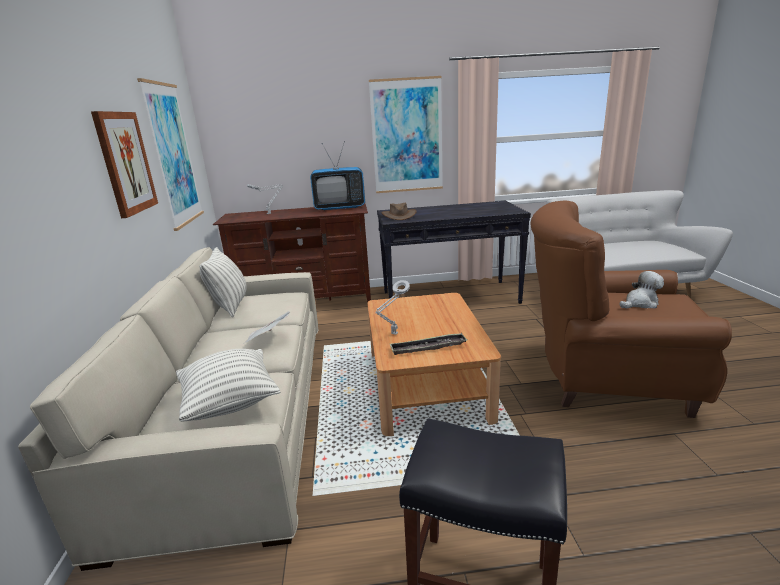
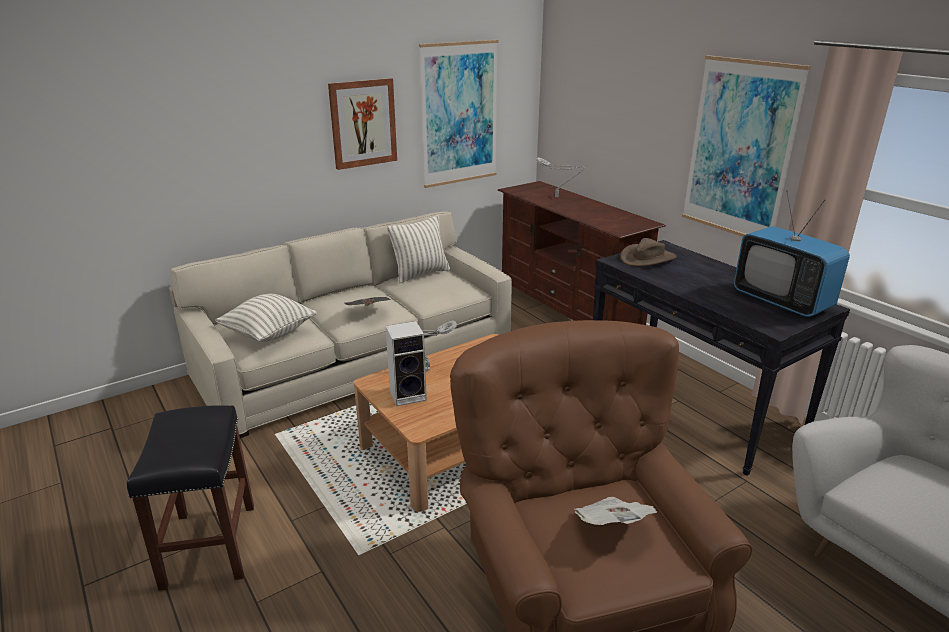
camera: 60 degrees right, 5 degrees up
(340, 207) = (623, 218): television -> television (782, 301)
(428, 347) = (409, 395): tray -> speaker
(640, 303) = (612, 526): plush toy -> newspaper

